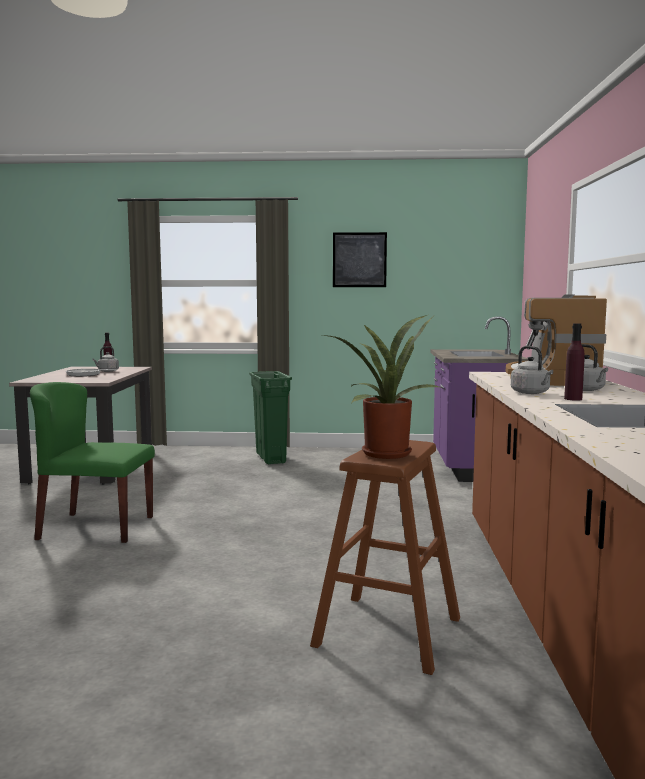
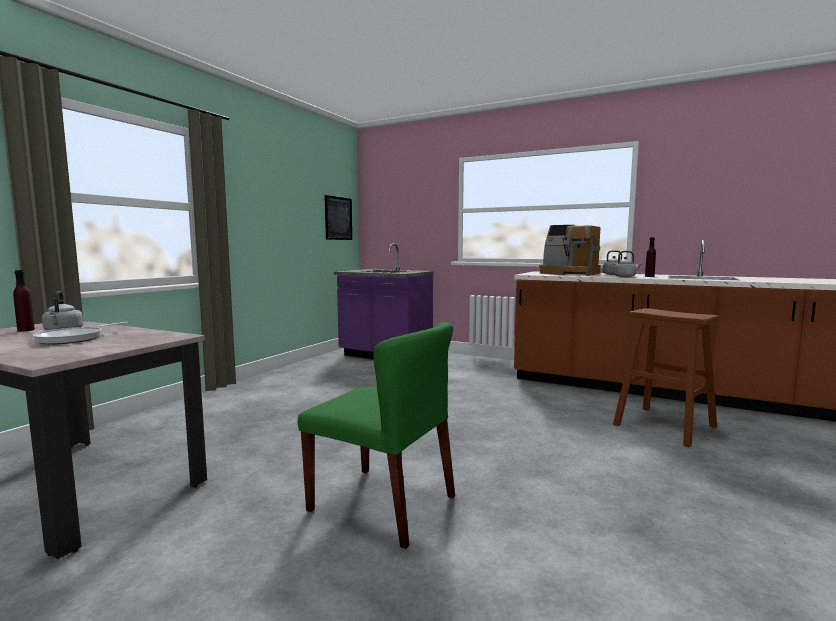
camera: 65 degrees left, 0 degrees up
(95, 527) = (383, 503): green chair -> green chair turned 90 degrees counterclockwise
(271, 458) = (251, 396): green trash can -> none
(359, 260) = (270, 191): picture -> picture (338, 218)
(384, 452) = (680, 313): potted plant -> none

